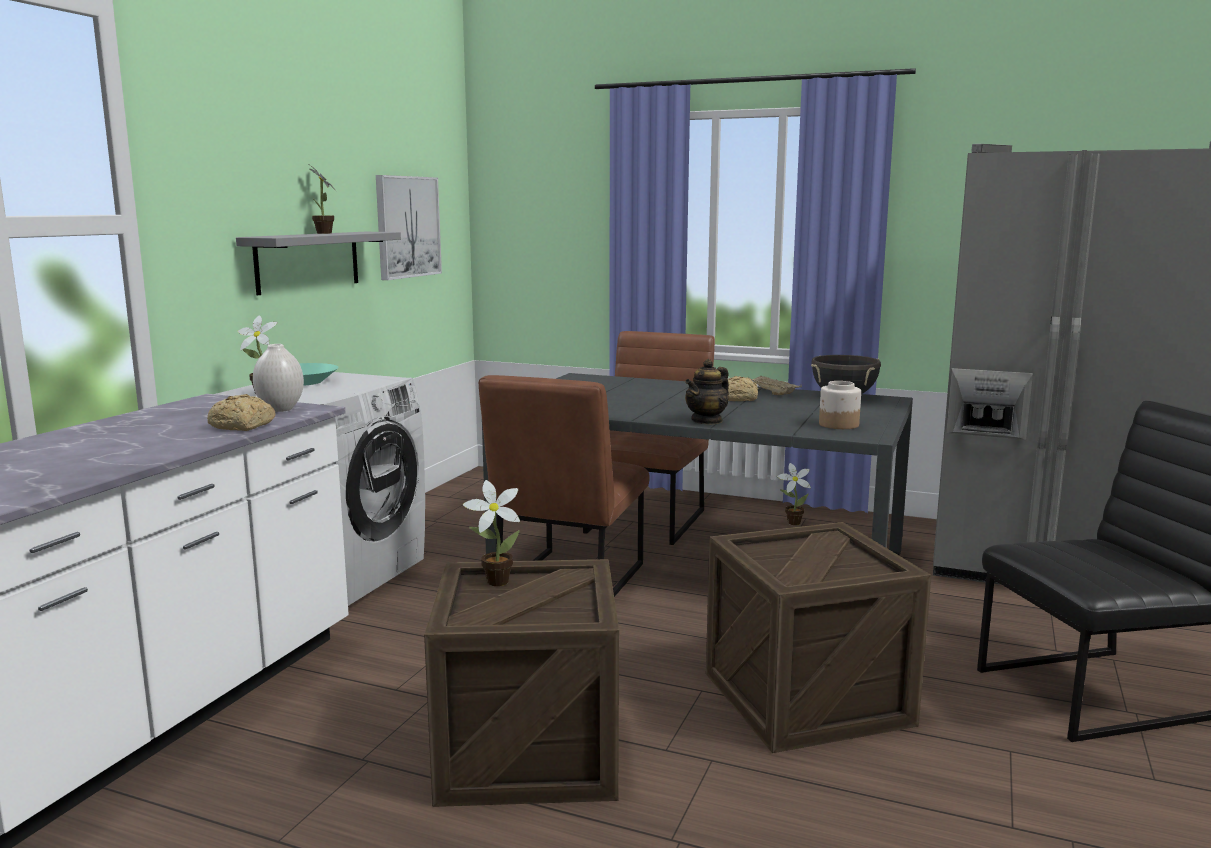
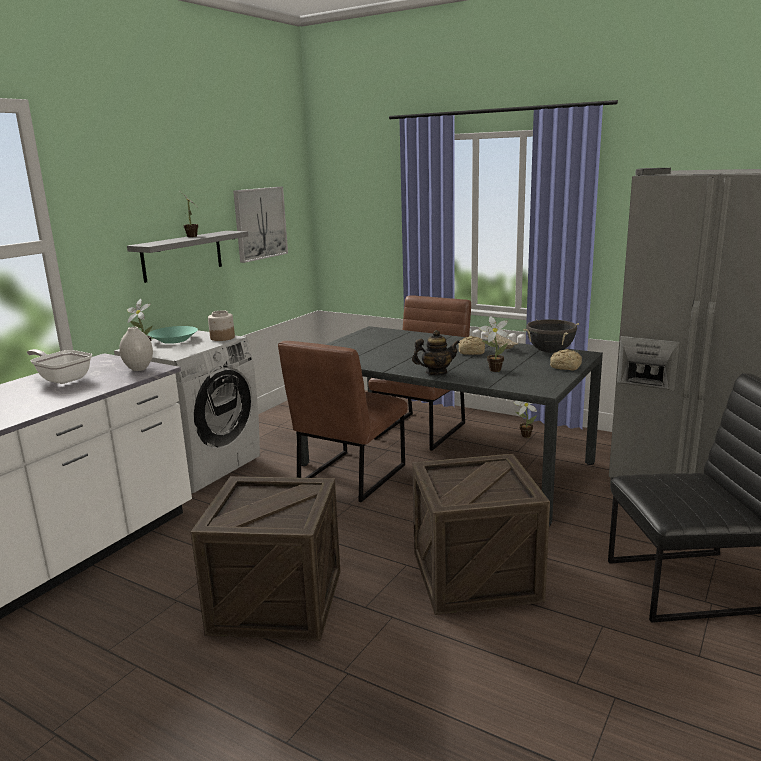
camera: 10 degrees right, 5 degrees up
(162, 422) = (62, 379): none -> frying pan
(243, 426) = (107, 384): bread -> bread (566, 367)
(493, 581) = (255, 492): potted plant -> potted plant (493, 370)
(707, 421) = (436, 373): teapot -> teapot turned 150 degrees counterclockwise
(838, 425) = (528, 378): jar -> jar (222, 338)

